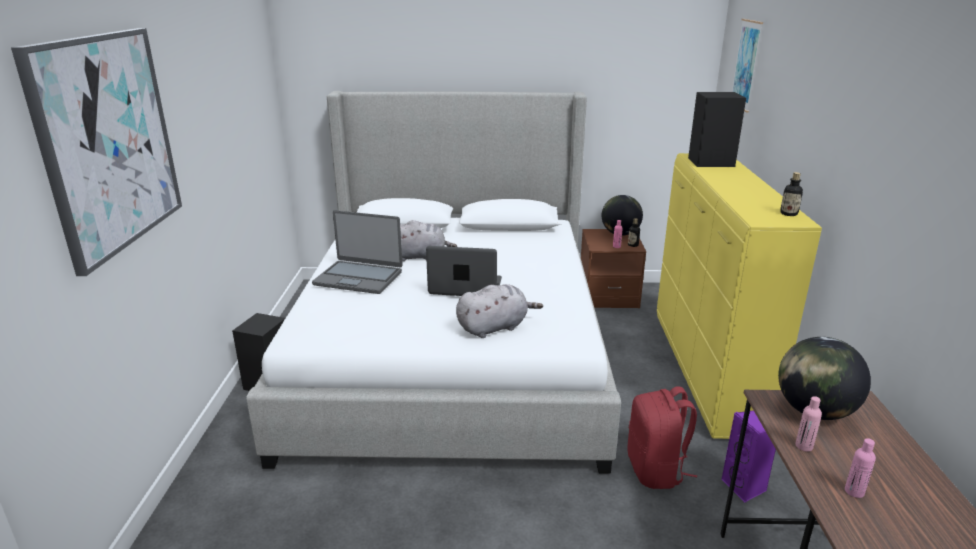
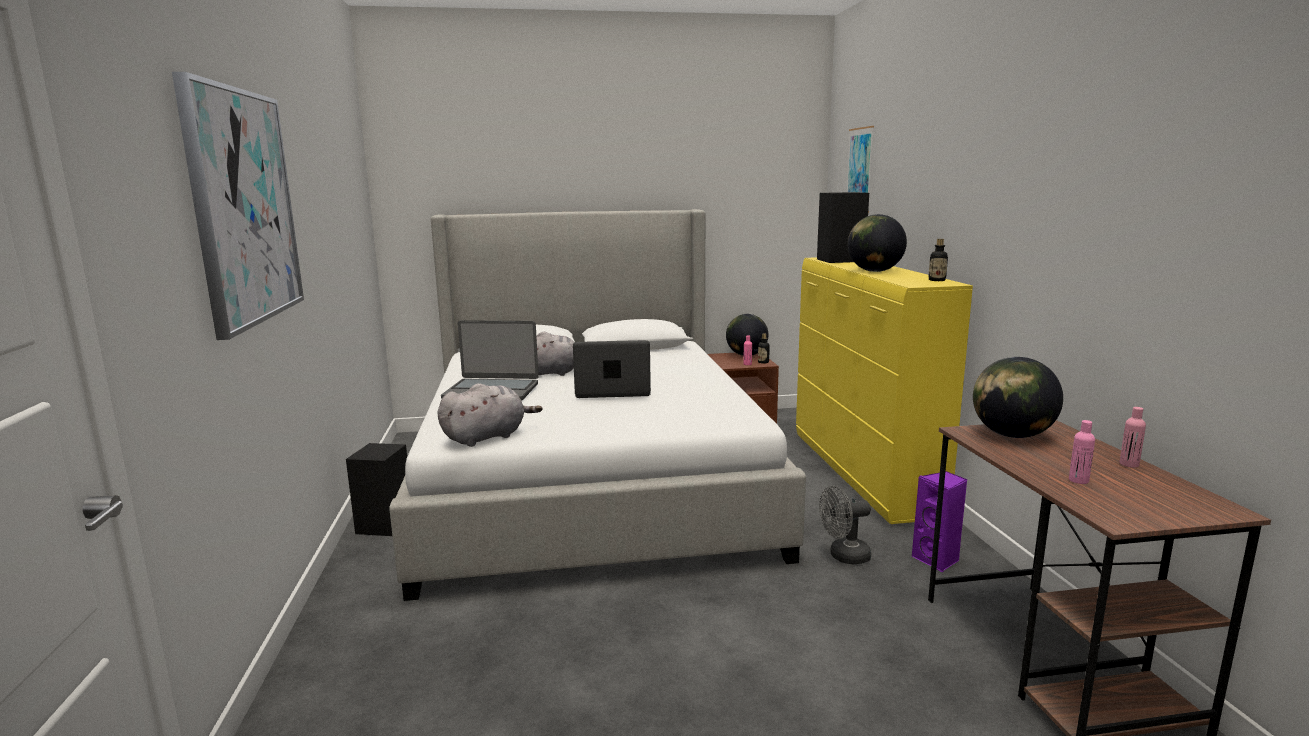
camera: 10 degrees left, 10 degrees down
(495, 327) = (659, 417): grey plush toy -> grey plush toy (487, 437)
(656, 470) = (843, 556): red backpack -> grey fan
(734, 189) = (875, 271): none -> globe
(804, 446) = (1016, 457): pink bottle -> pink bottle (1129, 464)

